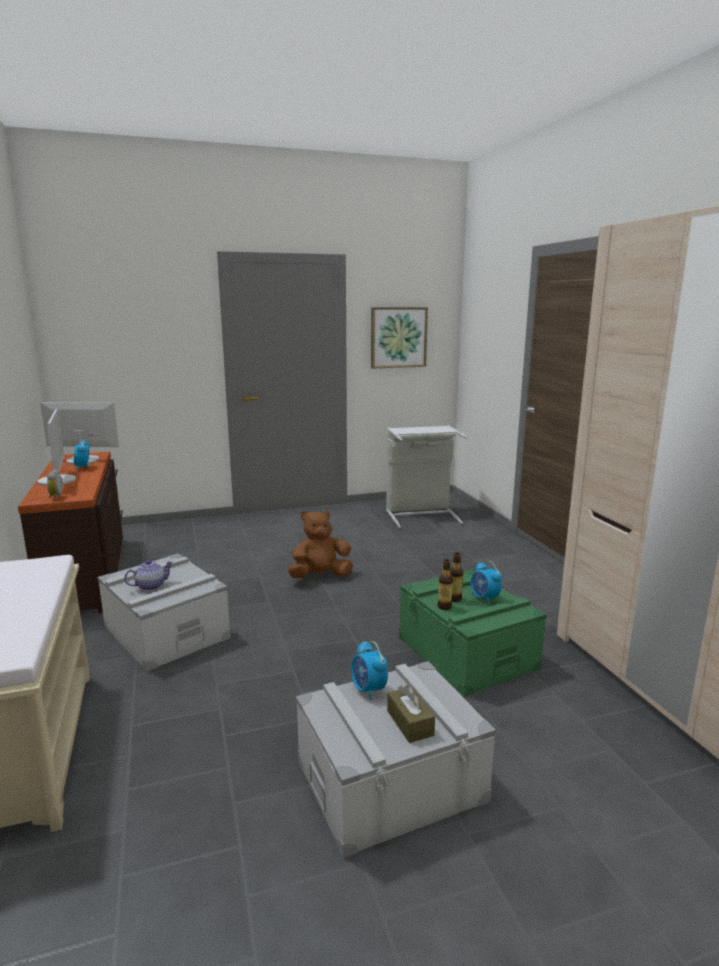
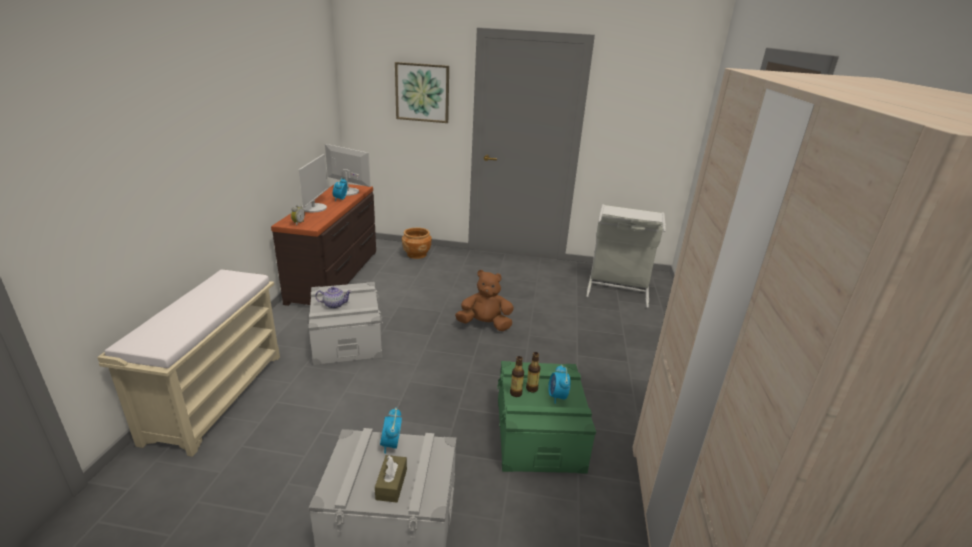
camera: 25 degrees right, 10 degrees up
(176, 531) = (417, 254): none -> brown planter
(398, 337) = (636, 119): picture -> picture (422, 92)

